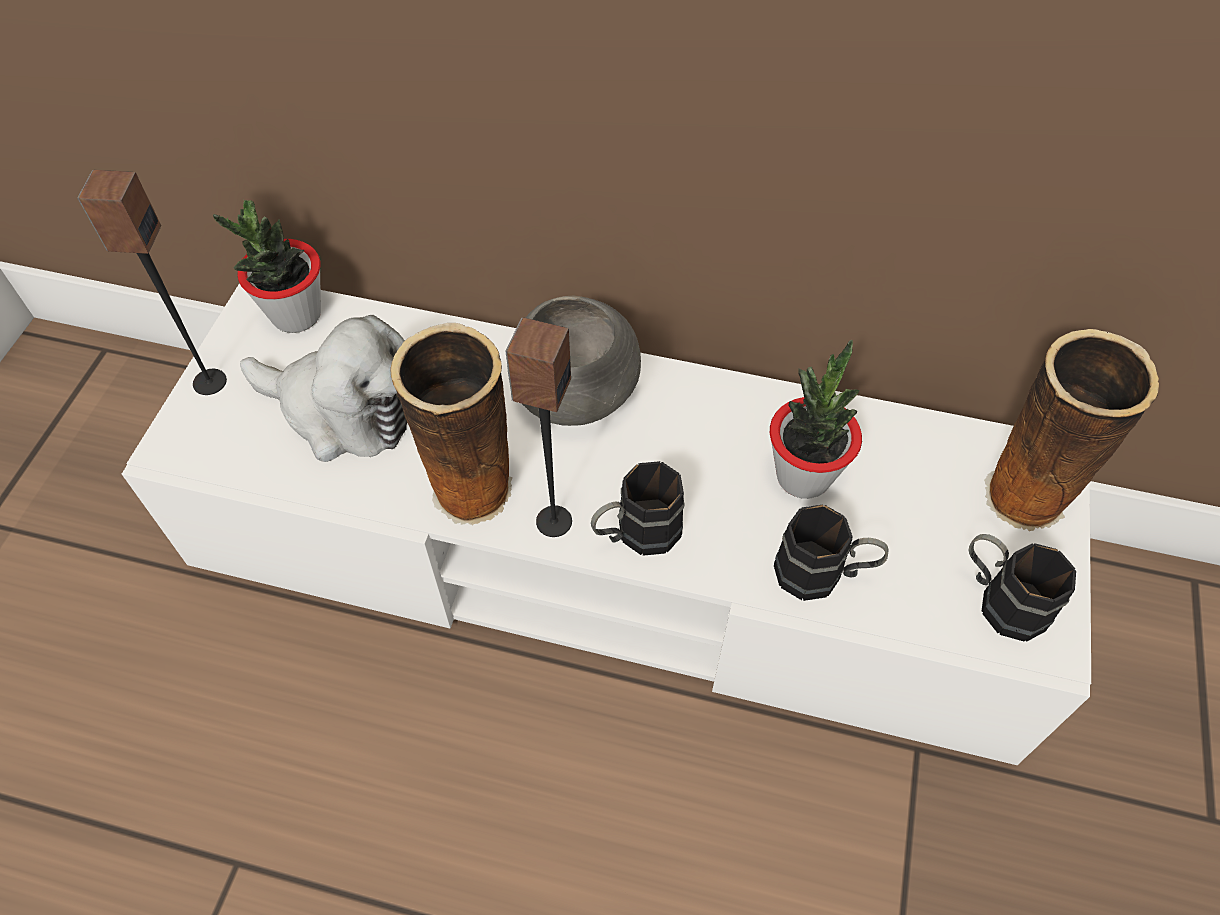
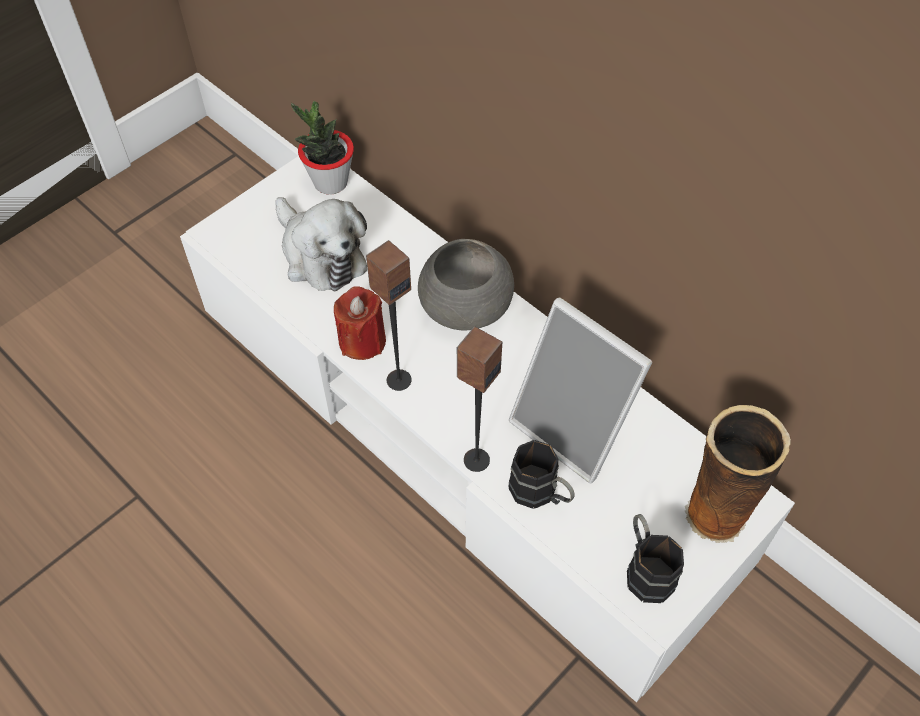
camera: 30 degrees right, 0 degrees up
(209, 382) = (257, 202): speaker -> speaker (476, 459)
(473, 494) = (362, 341): vase -> red candle
(636, 534) = (442, 412): black mug -> none
(803, 475) = (574, 428): potted plant -> picture frame

